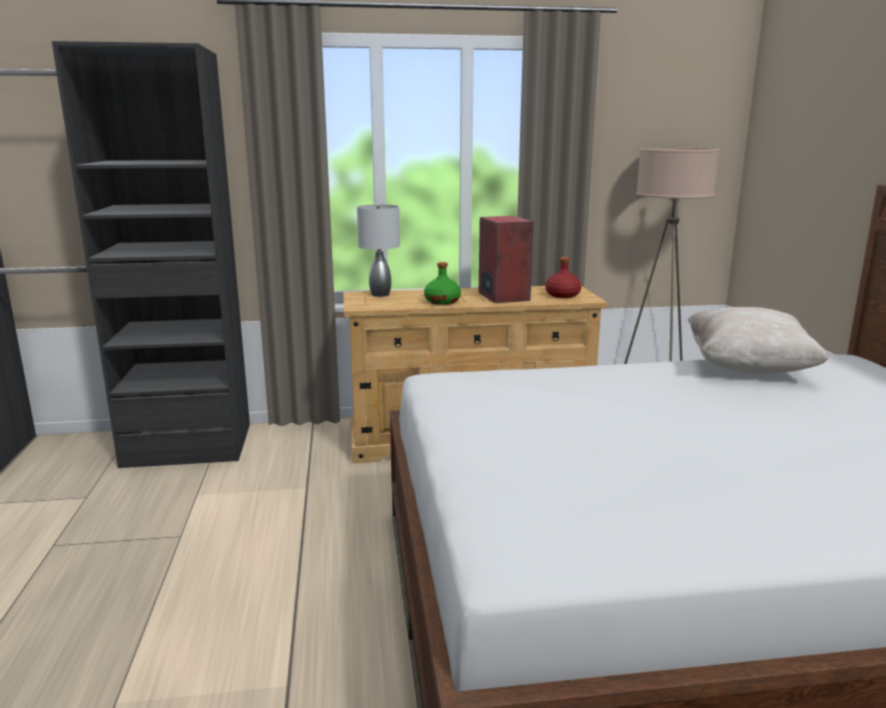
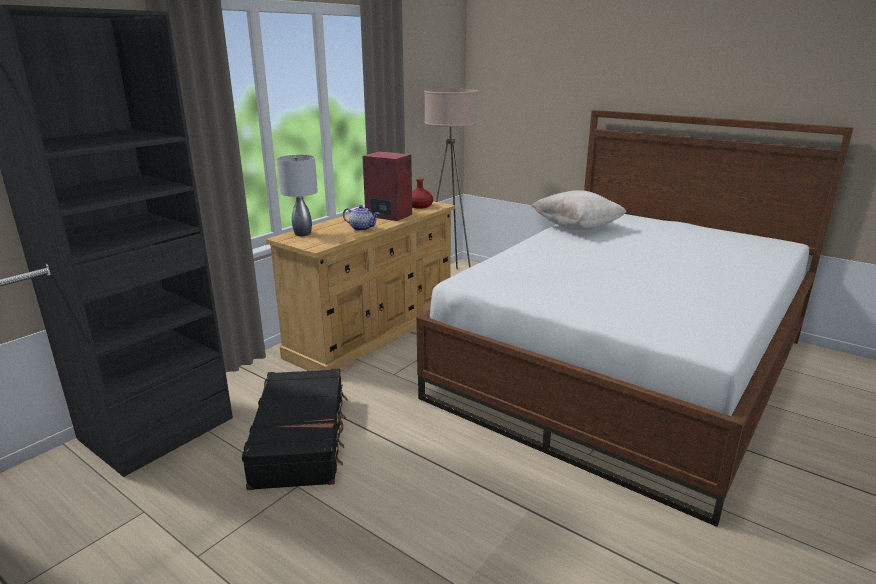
camera: 45 degrees left, 5 degrees up
(247, 502) = (301, 439): none -> black suitcase
(442, 301) = (362, 228): green bottle -> teapot

